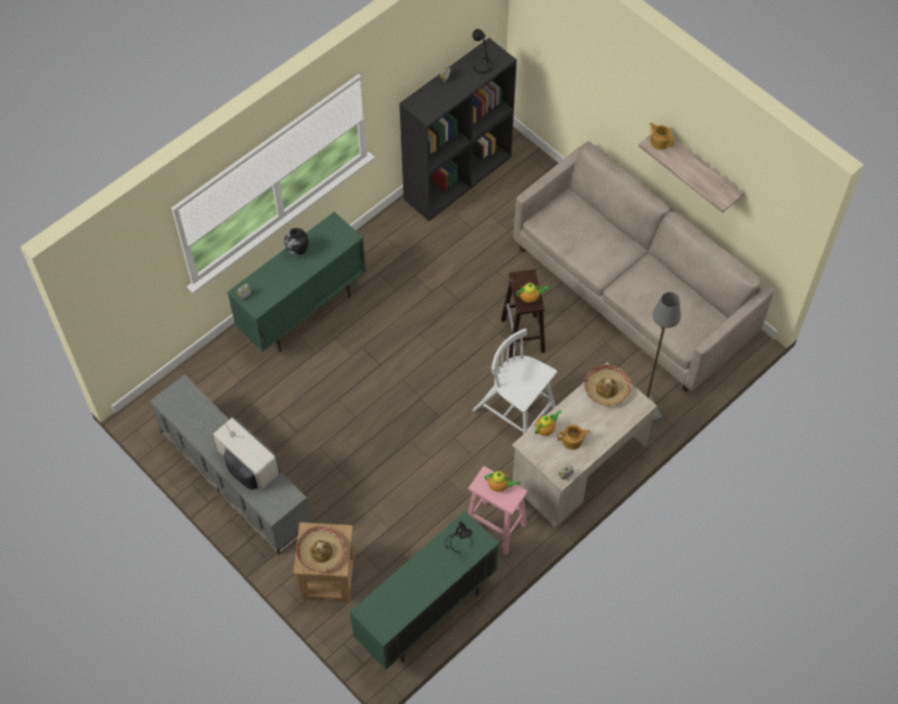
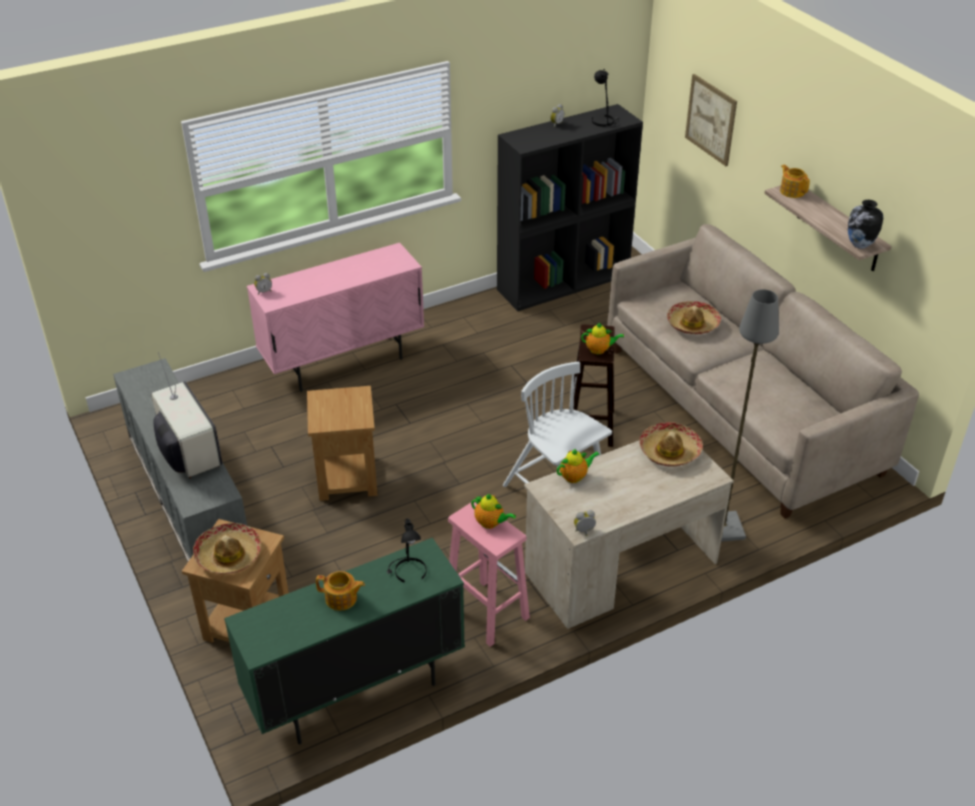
camera: 15 degrees right, 20 degrees down
(297, 252) = (342, 267): vase -> vase (859, 245)
(303, 312) = (343, 363): green cabinet -> pink cabinet
(350, 430) = (347, 477): none -> brown side table
(572, 440) = (606, 495): teapot -> teapot (341, 599)
(577, 60) = (711, 119): none -> picture
(590, 241) = (692, 324): none -> hat

